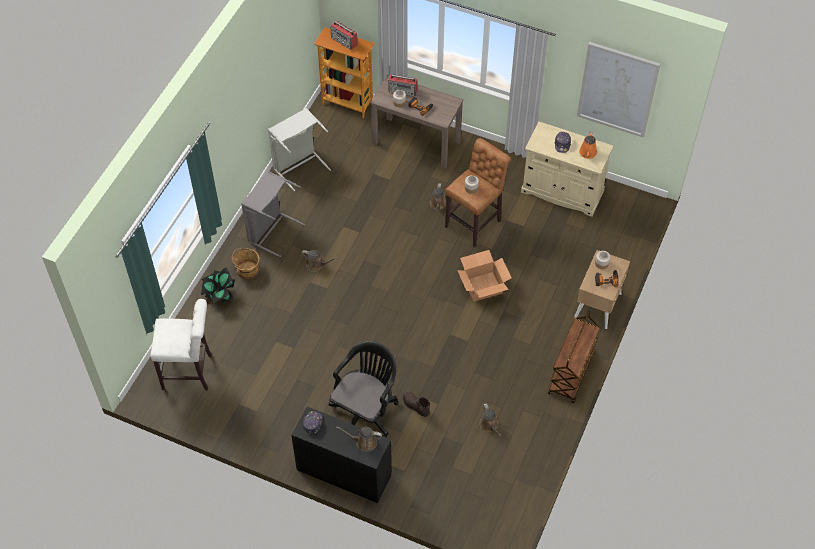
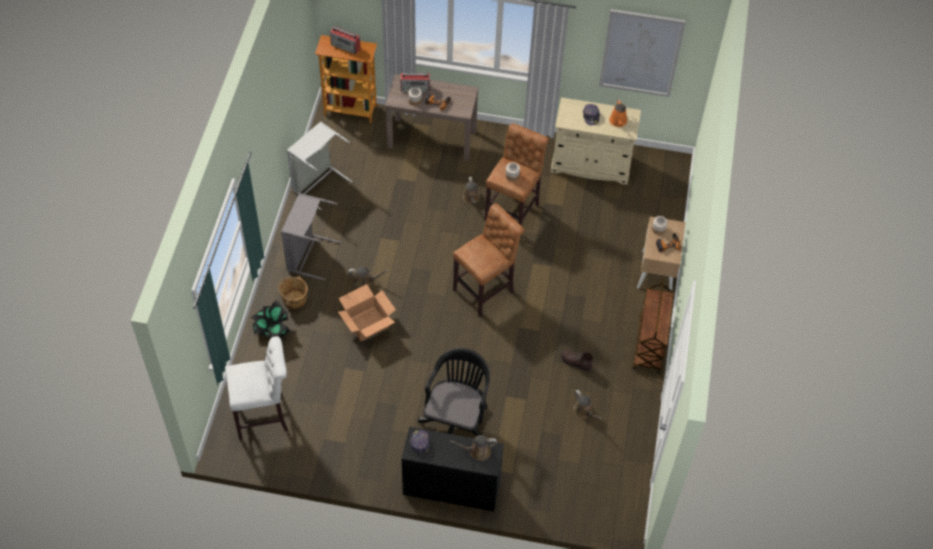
camera: 15 degrees left, 0 degrees up
(416, 406) = (505, 406): brown boot -> brown boot (576, 363)
(428, 293) = (486, 290): none -> brown stool
(482, 286) = (538, 273): cardboard box -> cardboard box (367, 323)

